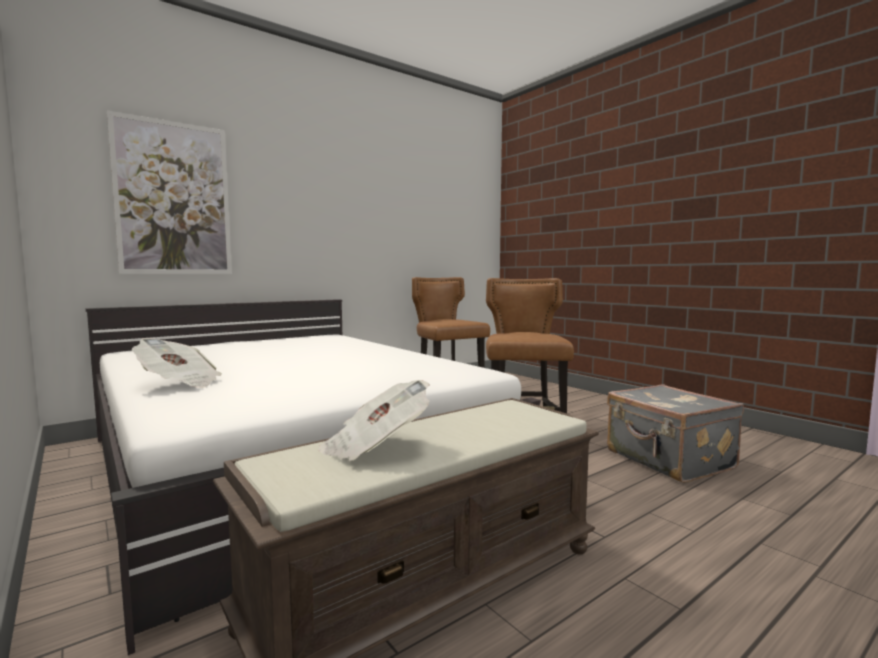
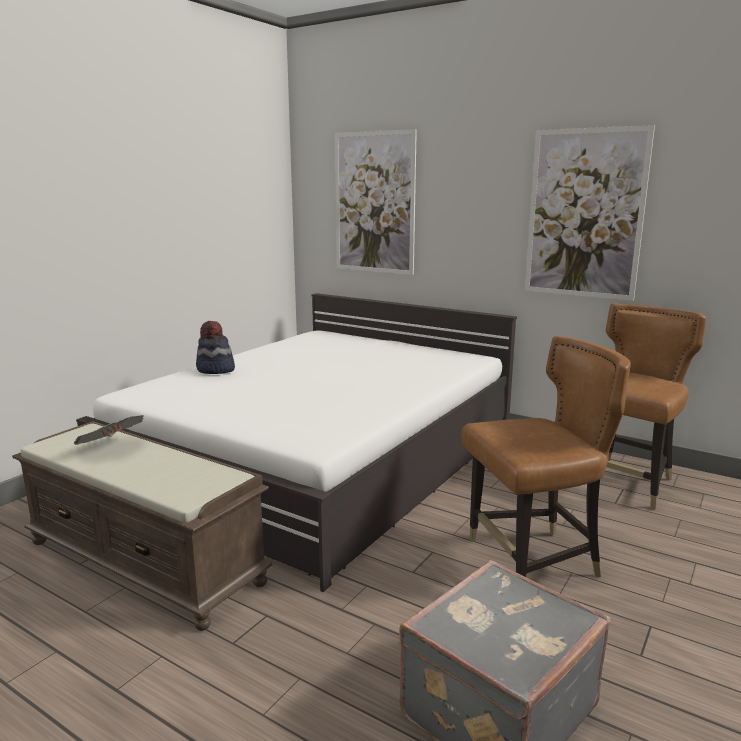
camera: 70 degrees right, 10 degrees up
(180, 383) = (215, 370): newspaper -> hat
(374, 220) = (584, 214): none -> picture

